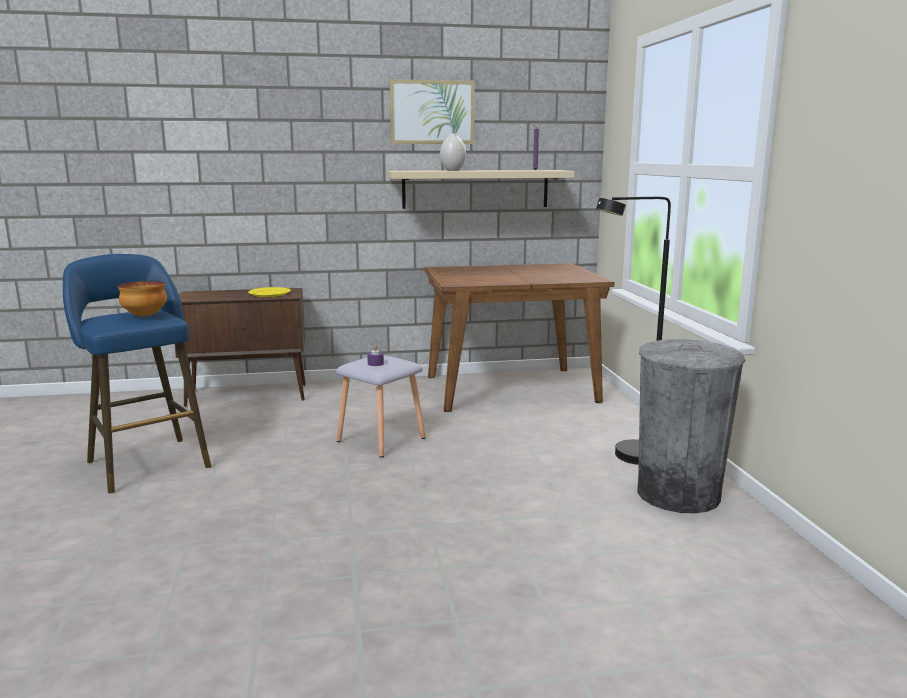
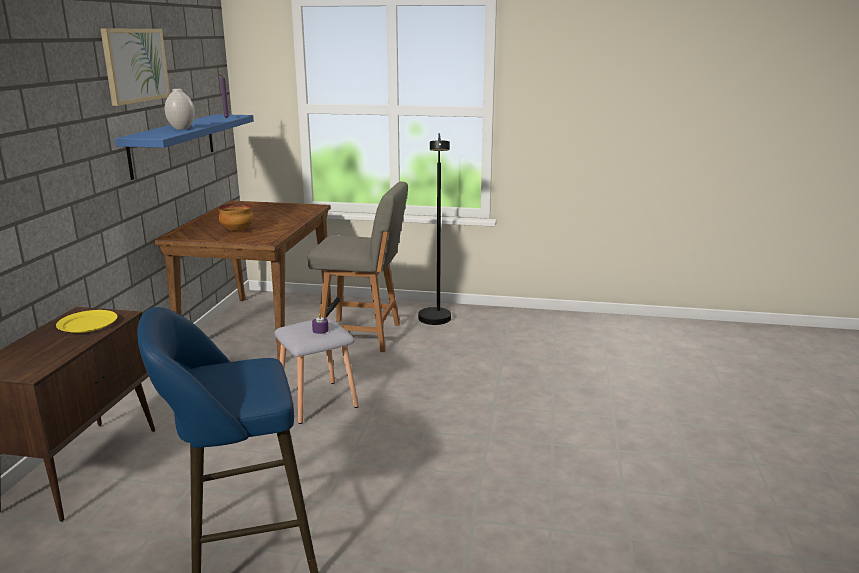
camera: 70 degrees left, 5 degrees up
(144, 316) = (242, 371): bowl -> bowl (237, 231)
(475, 189) = (173, 144): beige shelf -> blue shelf
(543, 430) = (363, 335): none -> grey chair
(678, 494) = (495, 322): grey trash can -> none

